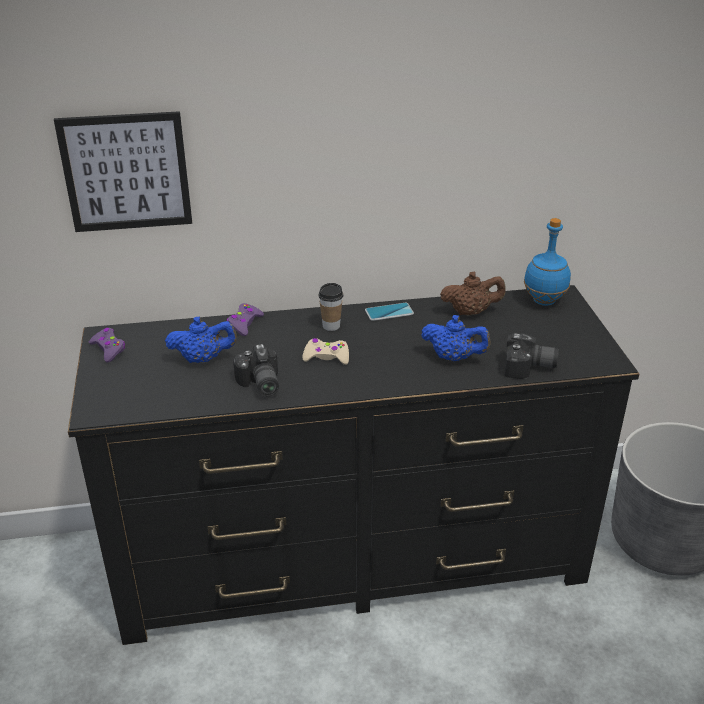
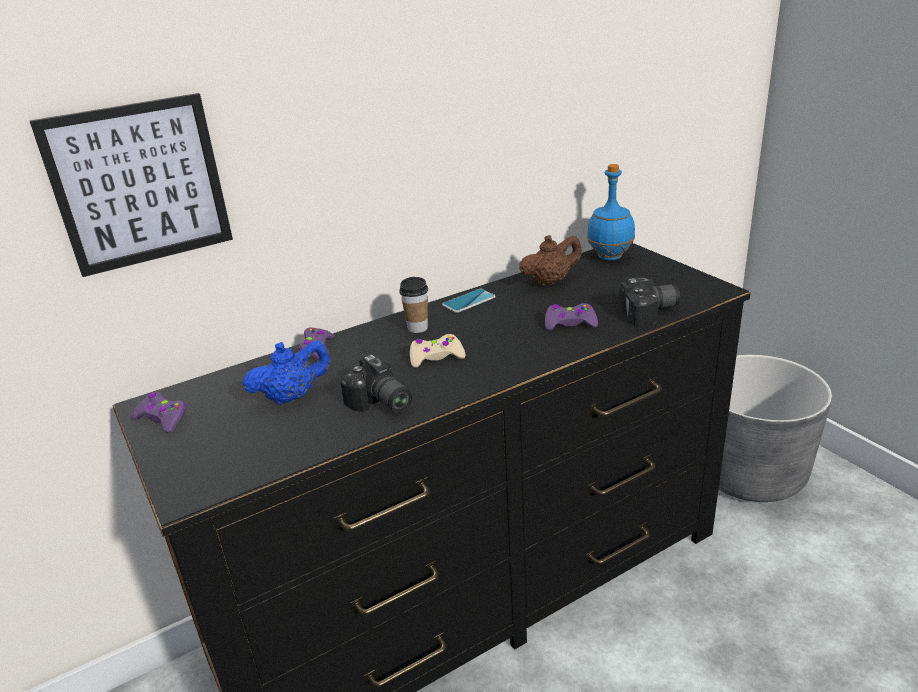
camera: 20 degrees left, 5 degrees down
(454, 358) = (569, 323): blue teapot -> purple game controller

